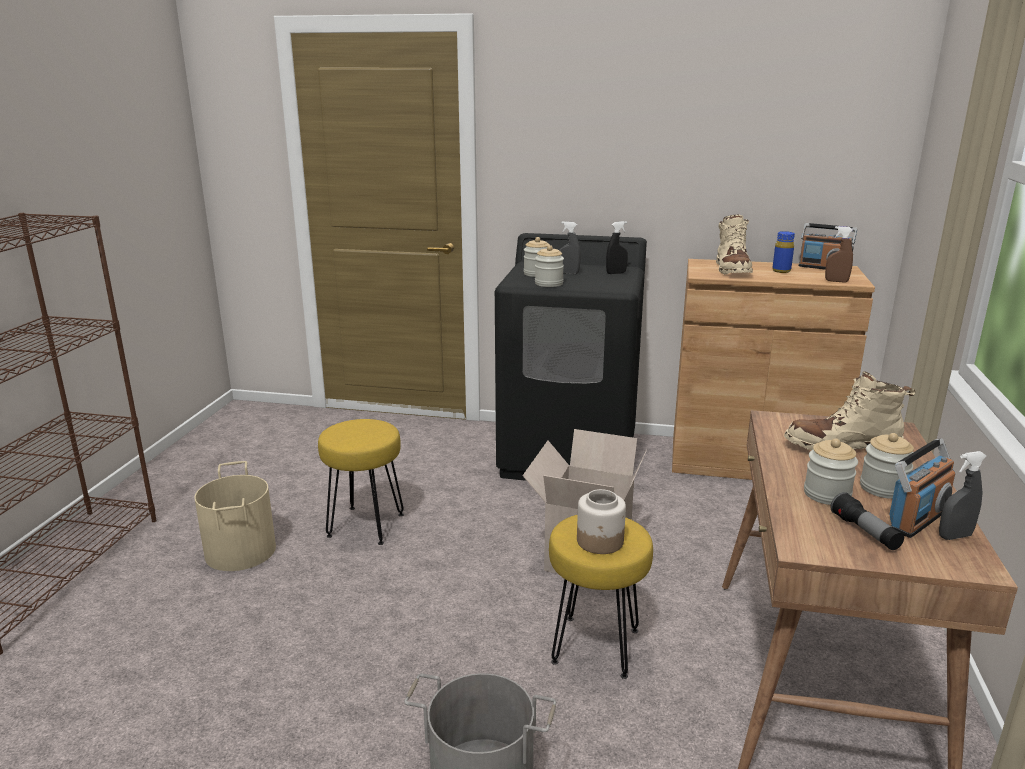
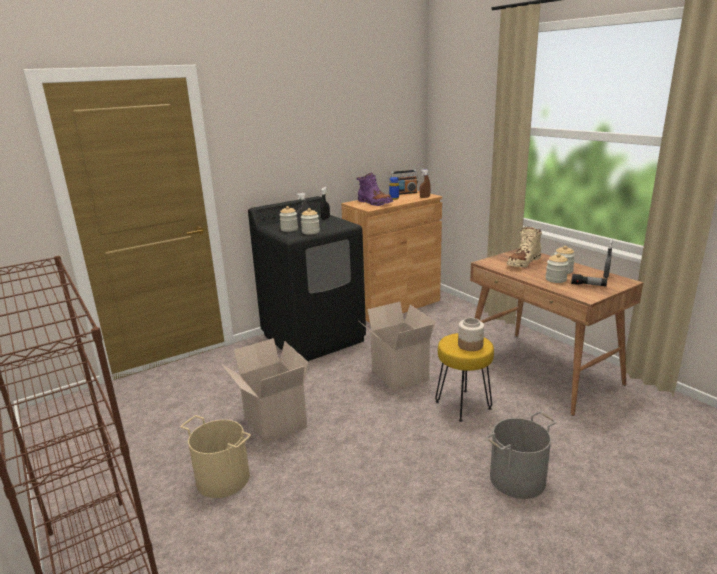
camera: 45 degrees left, 0 degrees up
(367, 525) = (272, 422): yellow stool -> cardboard box
(732, 269) = (374, 203): beige boot -> purple boot
(917, 519) = (589, 275): radio -> none

